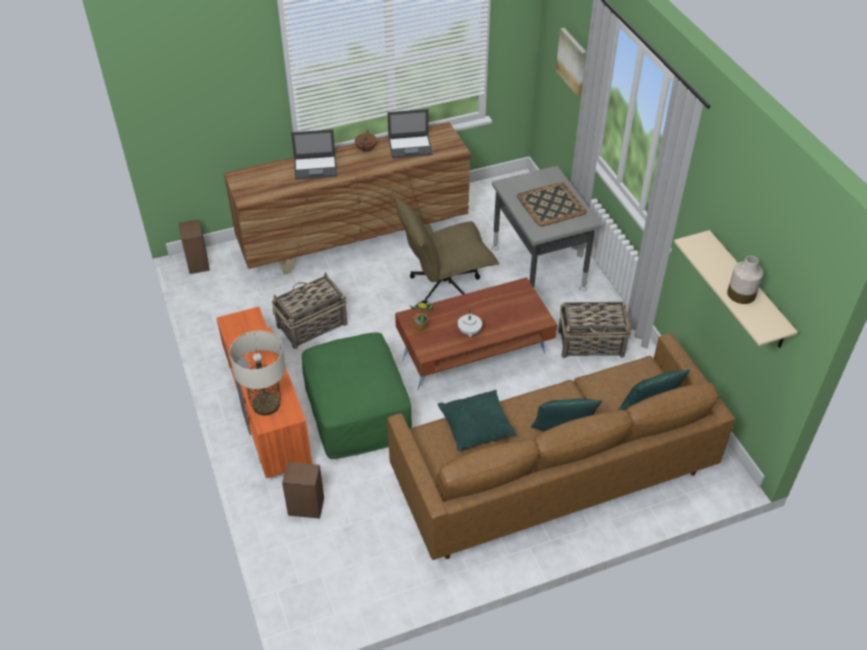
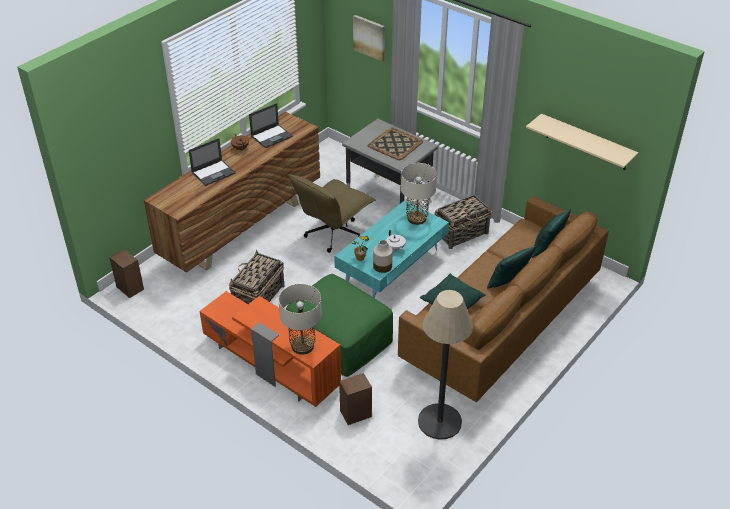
camera: 30 degrees left, 5 degrees down
(387, 561) = (439, 421): none -> floor lamp
(474, 357) = (392, 272): brown coffee table -> turquoise coffee table
(522, 305) = (416, 218): none -> table lamp
(741, 293) = (591, 142): beige vase -> beige vase (382, 266)

